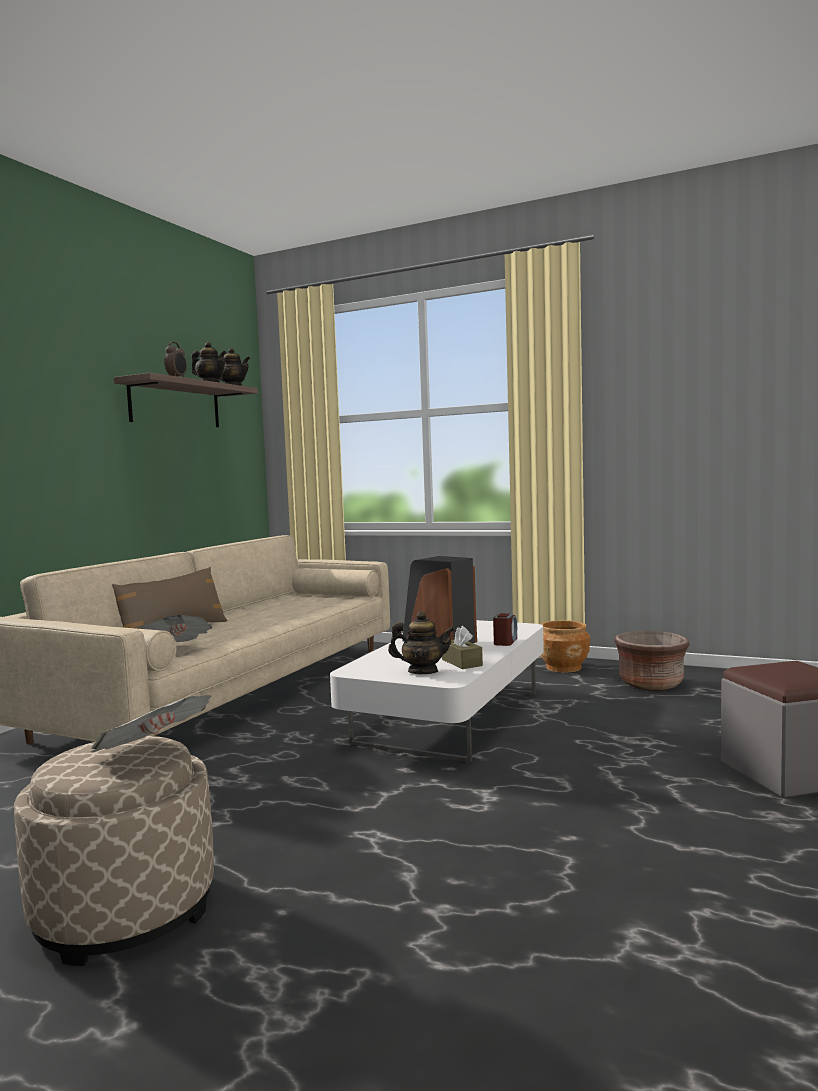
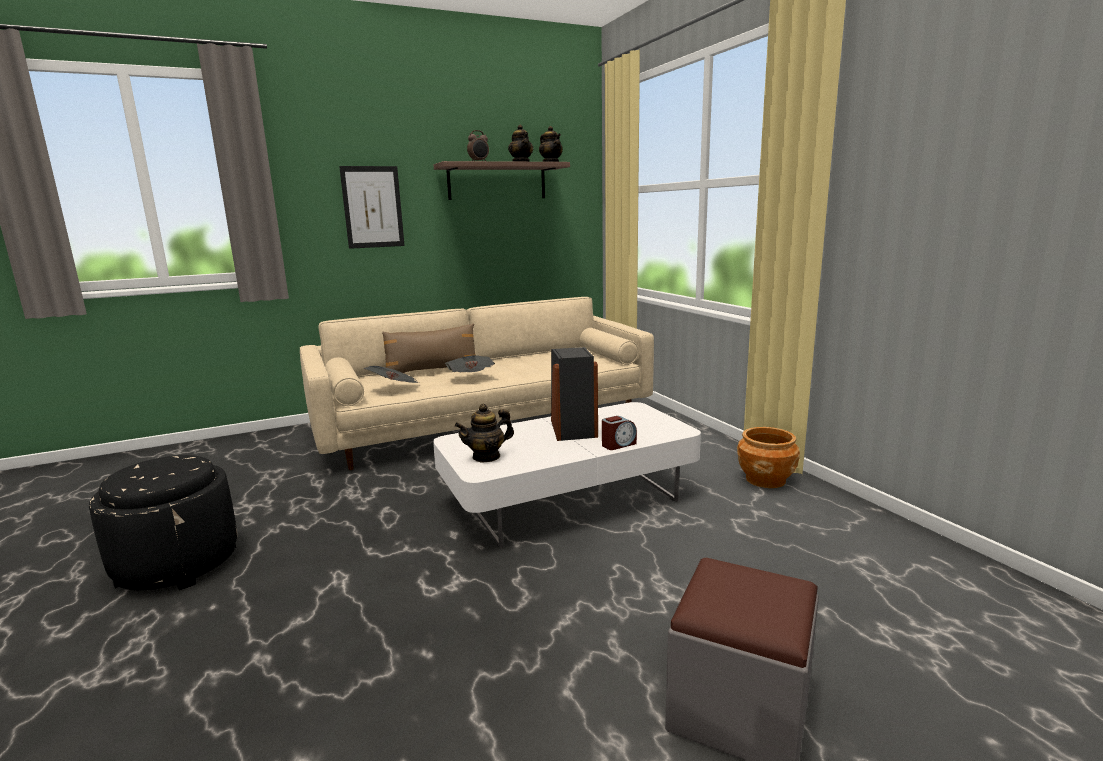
camera: 40 degrees right, 10 degrees up
(47, 424) = (372, 207): none -> picture
(124, 910) = (177, 564): beige ottoman -> black ottoman
(153, 755) = (165, 477): newspaper -> newspaper (471, 378)
(422, 671) = (486, 457): teapot -> teapot turned 105 degrees clockwise
(461, 662) = (532, 457): brown tissue box -> none
(651, 684) = (817, 531): brown planter -> none

